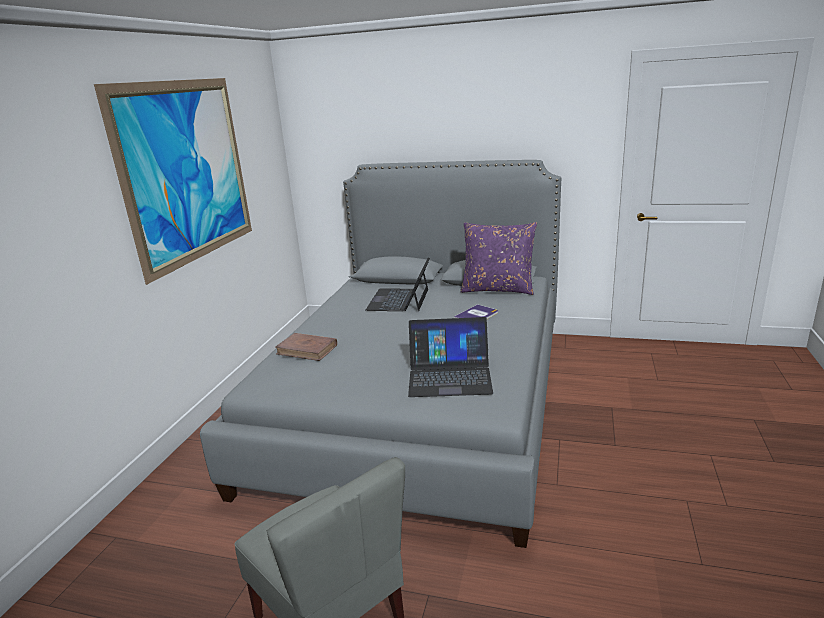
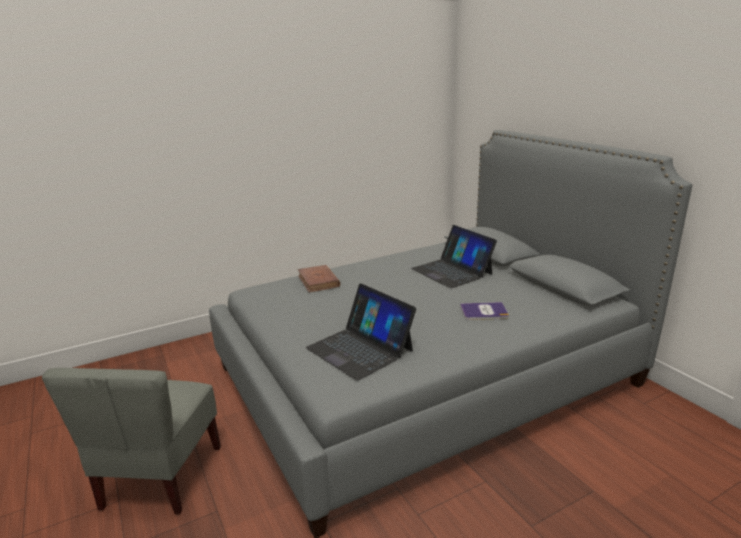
camera: 45 degrees right, 0 degrees up
(188, 172) = (313, 113): picture -> none
(399, 299) = (452, 271): laptop -> laptop turned 90 degrees counterclockwise
(498, 289) = (555, 297): purple pillow -> none

